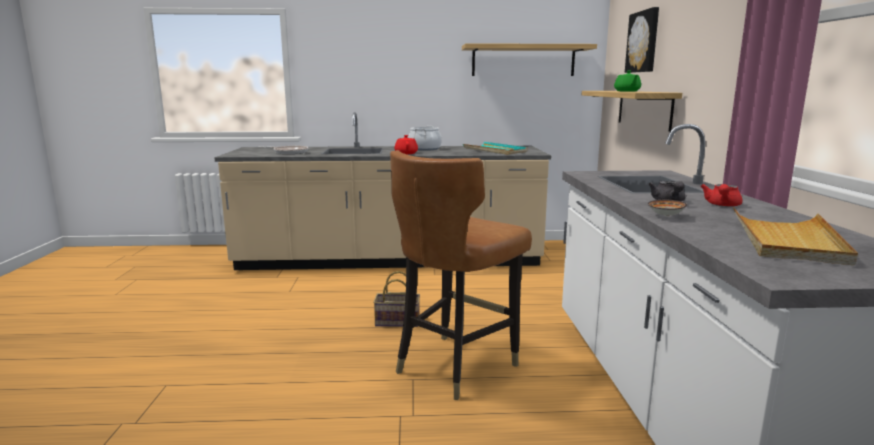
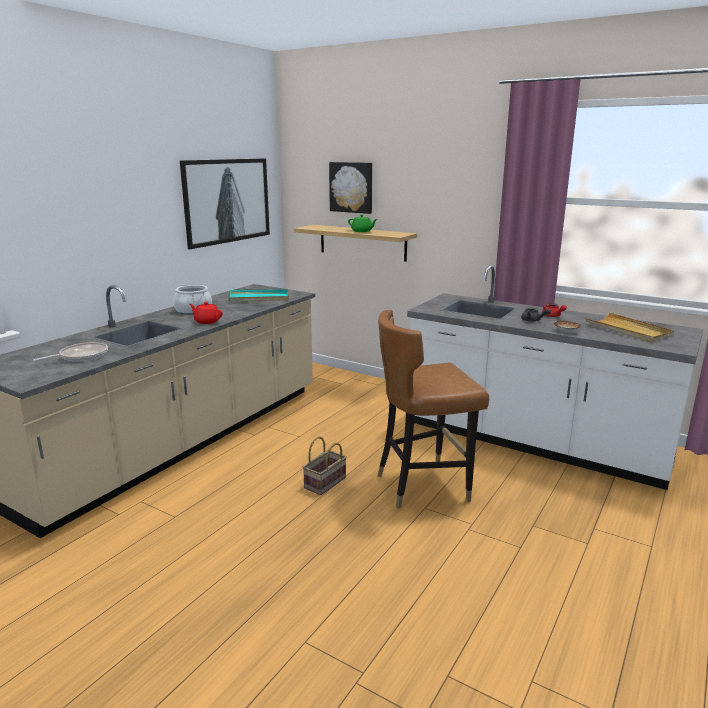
camera: 55 degrees left, 5 degrees up
(455, 365) = (423, 485): brown chair -> brown chair turned 90 degrees clockwise
(523, 61) = (228, 201): shelf -> picture

